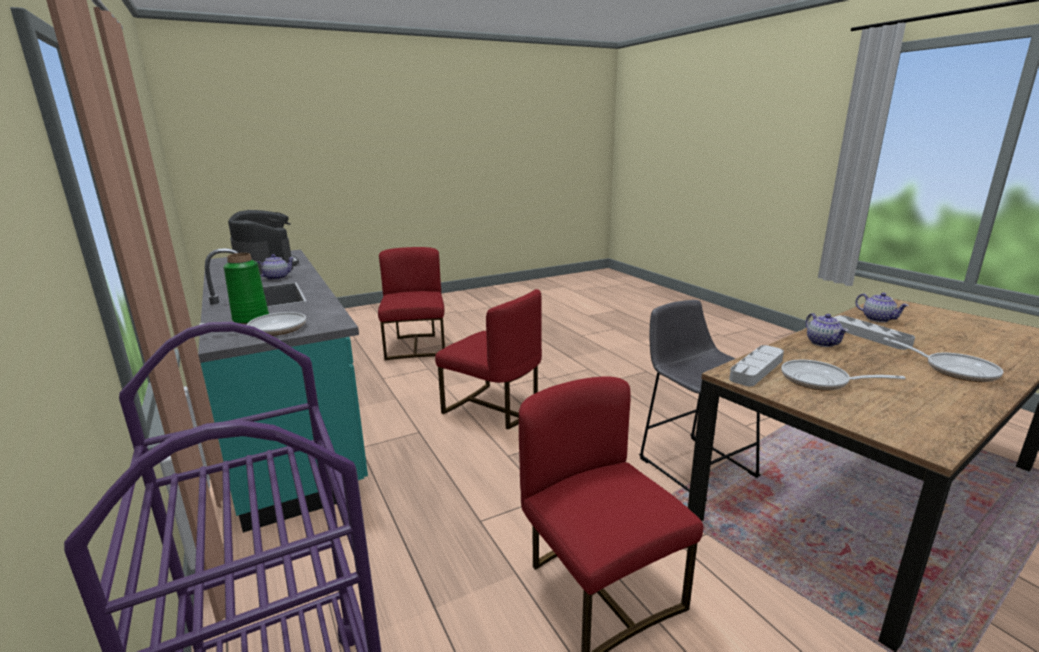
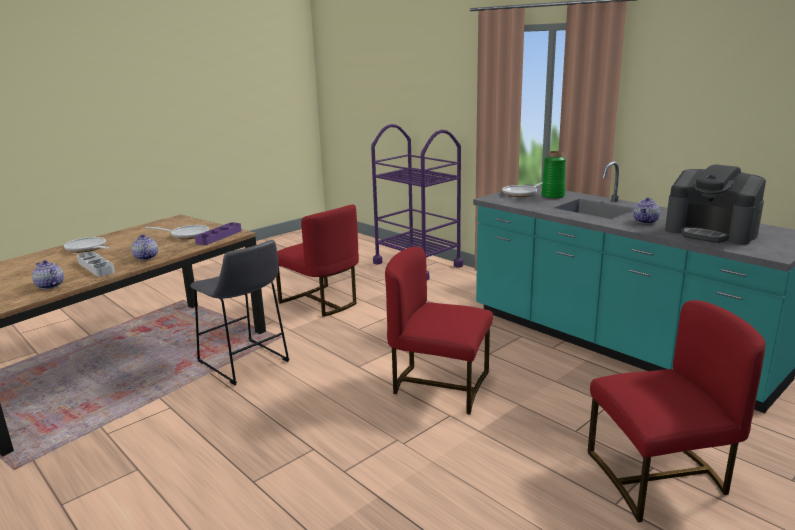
camera: 165 degrees right, 0 degrees up
(416, 347) = (660, 478): red chair -> red chair turned 75 degrees counterclockwise
(756, 369) = (219, 236): grey tray -> purple tray

